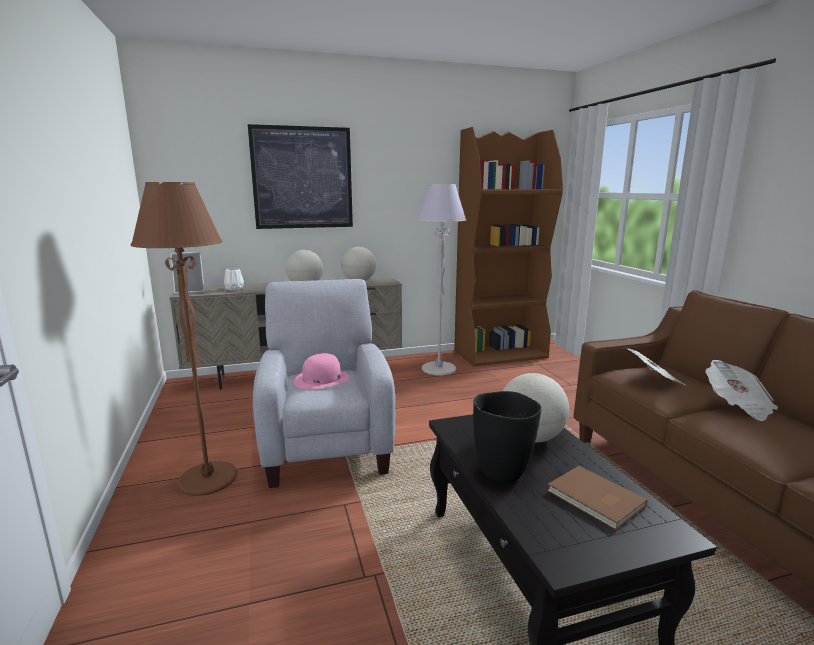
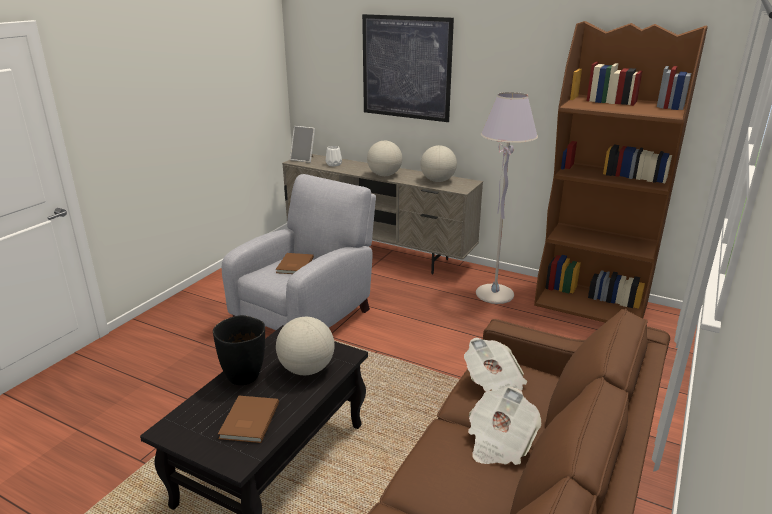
camera: 45 degrees right, 10 degrees up
(208, 479) = (220, 308): brown floor lamp -> none
(321, 379) = (293, 265): pink hat -> brown book

